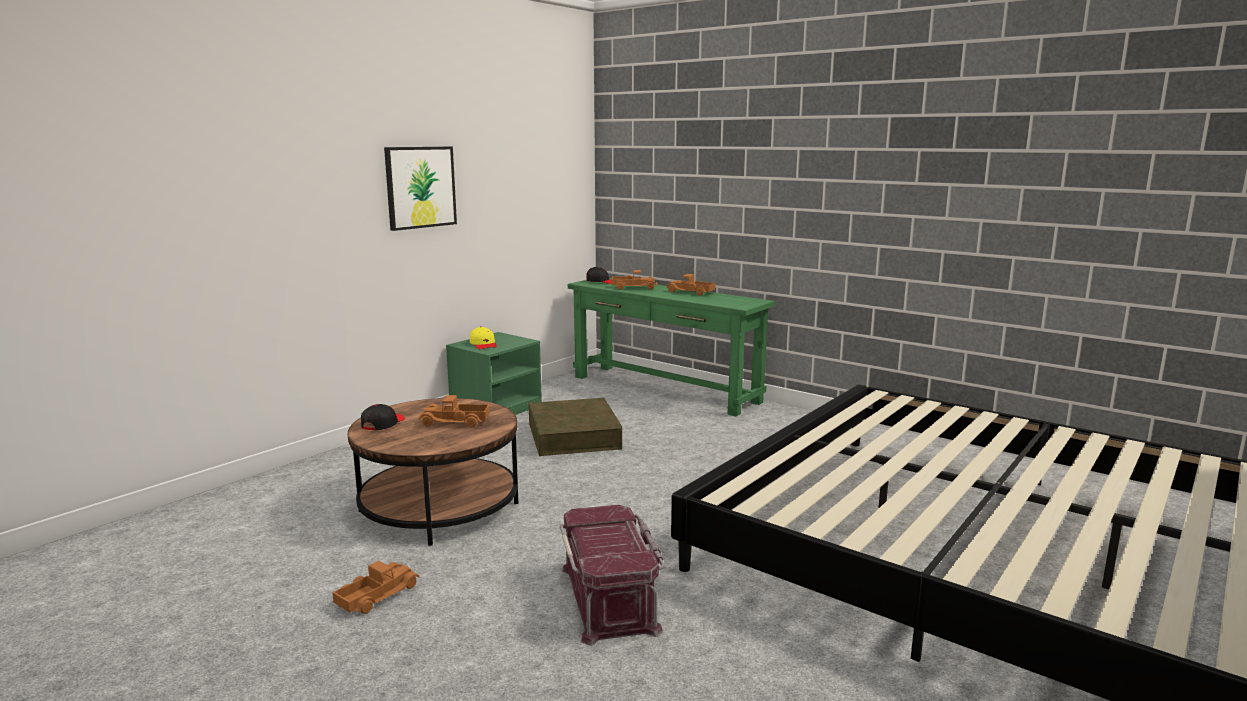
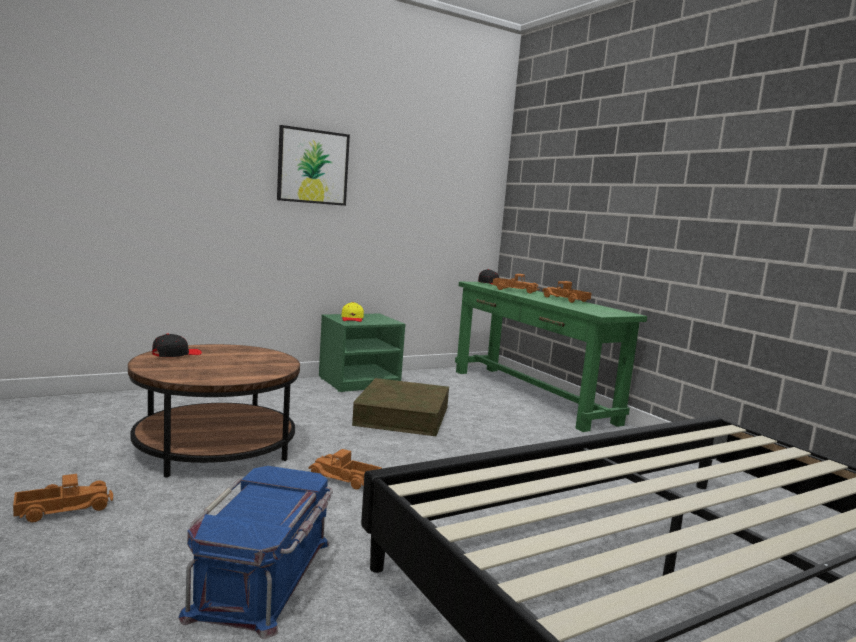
camera: 20 degrees right, 5 degrees down
(455, 422) = (236, 364): toy truck -> toy truck (344, 479)
(610, 598) = (264, 577): red storage box -> blue storage box

